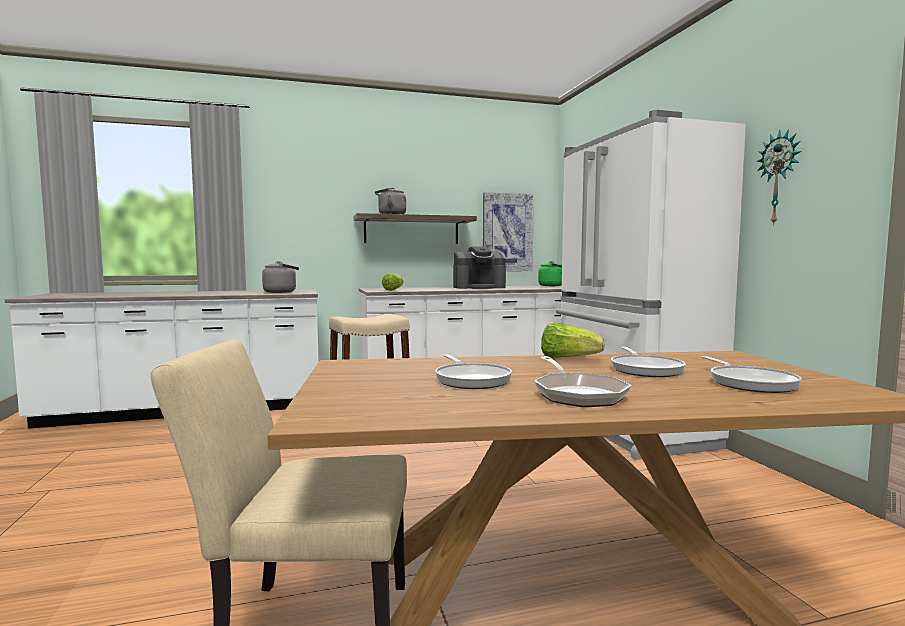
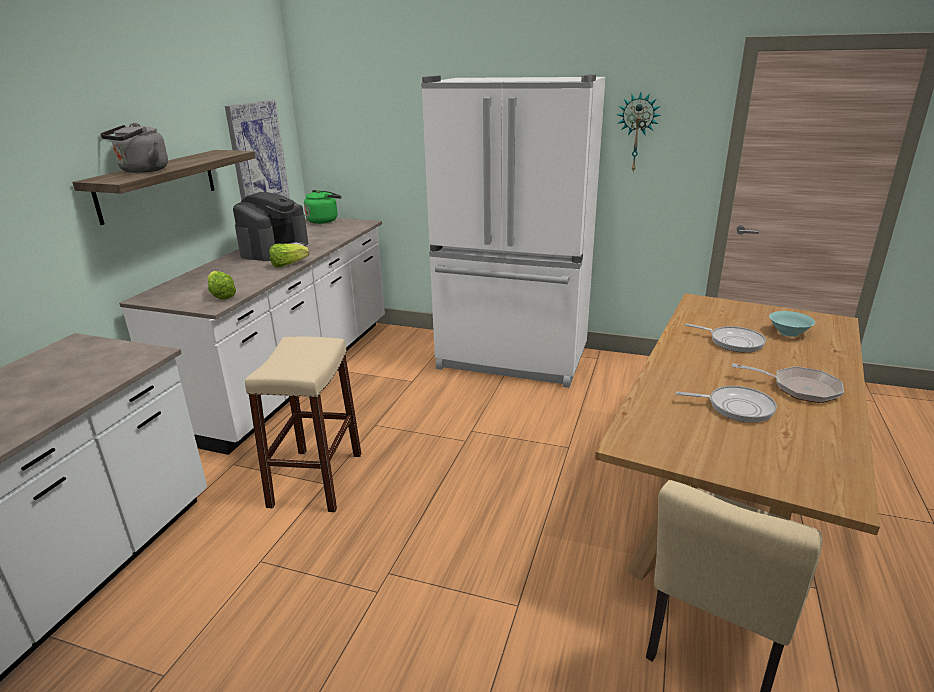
camera: 55 degrees left, 20 degrees up
(282, 292) = (97, 367): grey kettle -> none
(568, 359) = (677, 350): lettuce -> lettuce (288, 265)
(749, 383) = (788, 332): frying pan -> turquoise bowl

